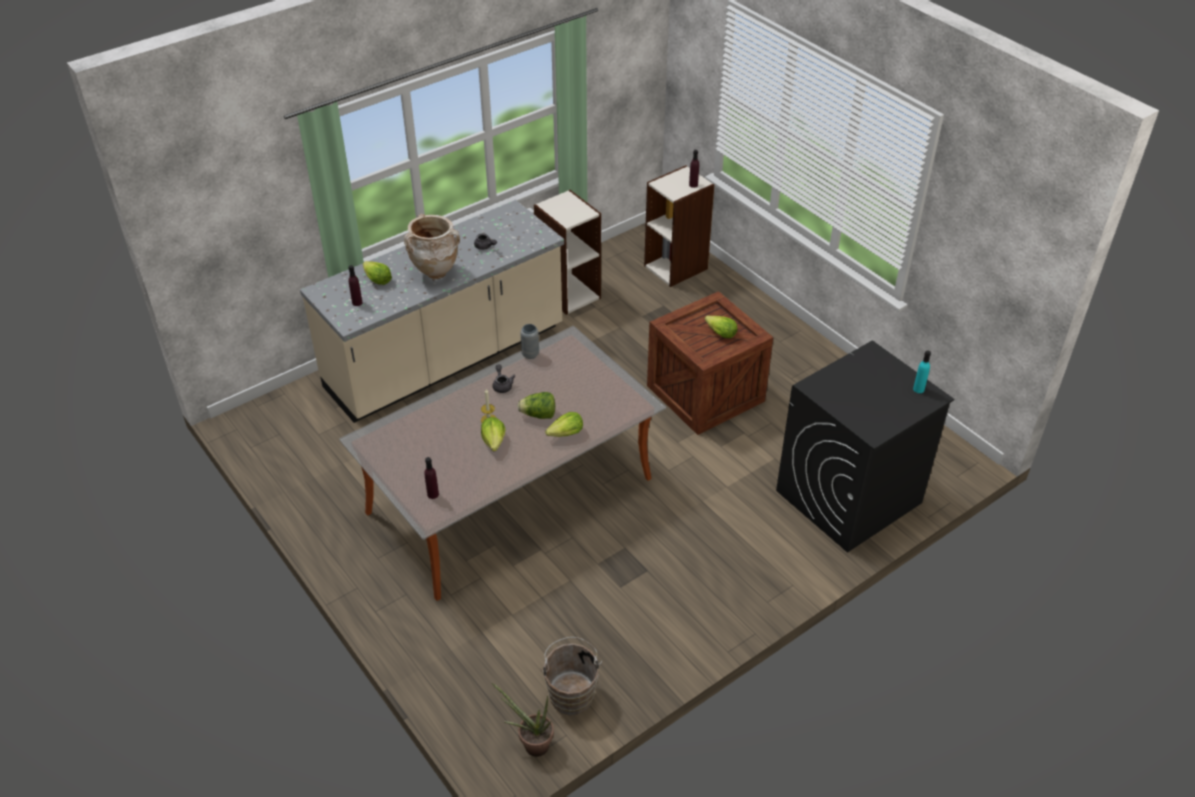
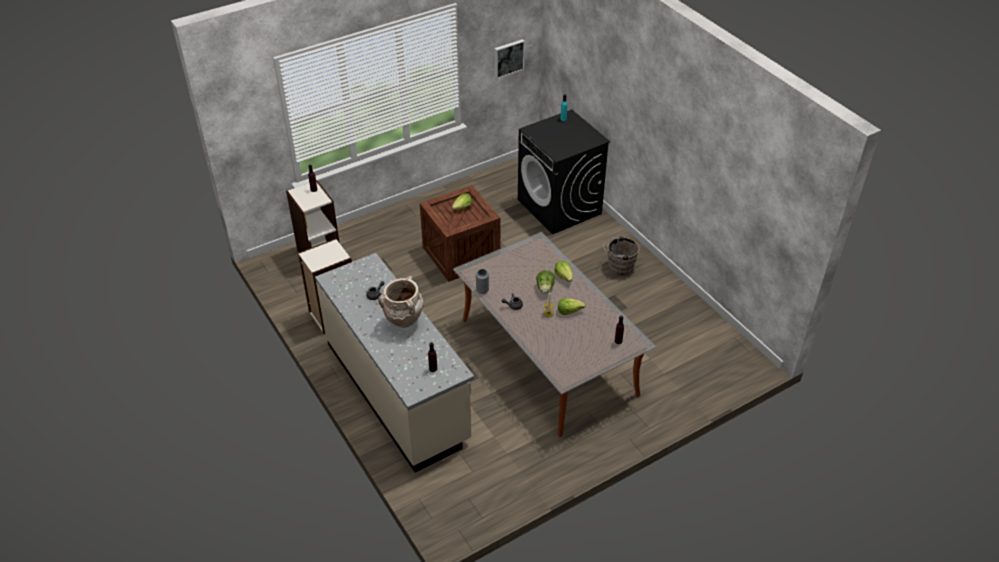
camera: 85 degrees left, 0 degrees up
(377, 280) = (405, 357): lettuce -> none
(531, 744) = (742, 352): potted plant -> none
(571, 692) = (705, 333): brown bucket -> brown bucket (618, 267)
(992, 272) = (508, 58): none -> picture

